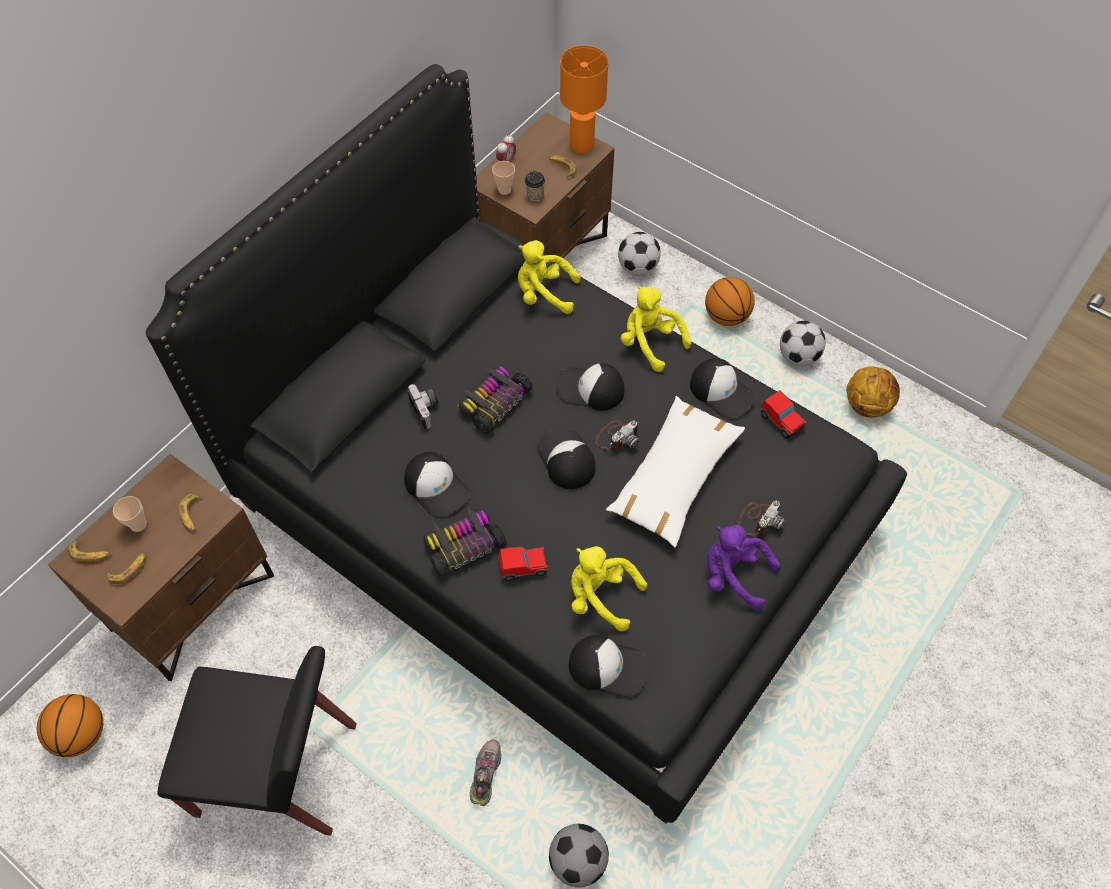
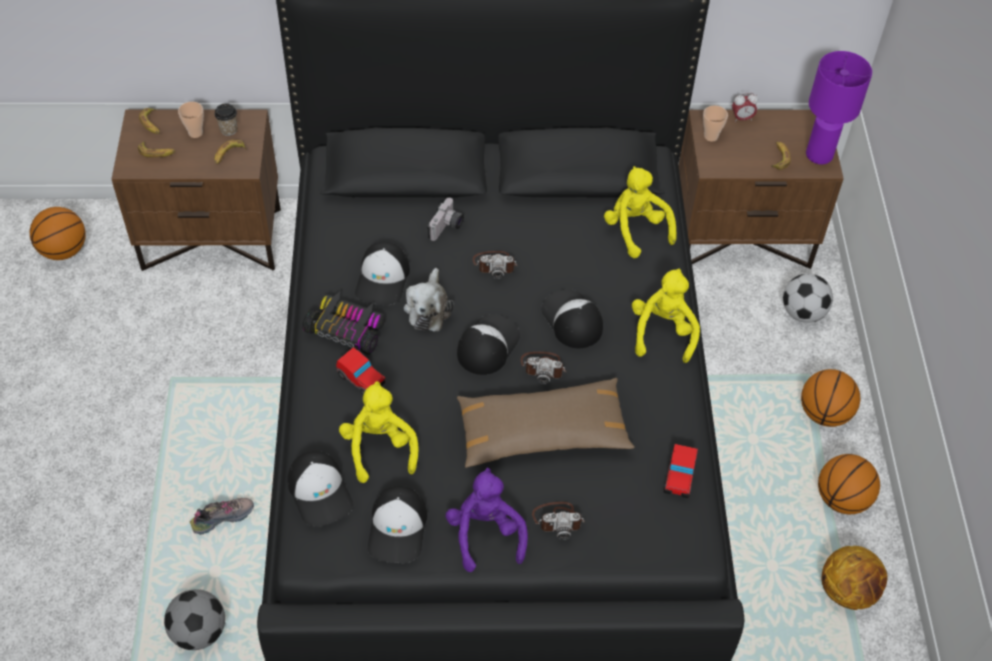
camera: 50 degrees right, 5 degrees down
(279, 769) = (125, 382): black chair -> none
(493, 402) = (495, 264): toy car -> camera
(494, 474) = (428, 308): none -> plush toy
(535, 196) = (728, 159): cup -> cup (228, 130)
(581, 145) = (818, 155): orange table lamp -> purple table lamp
(674, 477) = (542, 432): white pillow -> brown pillow
(722, 391) = (665, 414): cap -> cap (398, 529)
(798, 356) = (842, 499): football -> basketball

